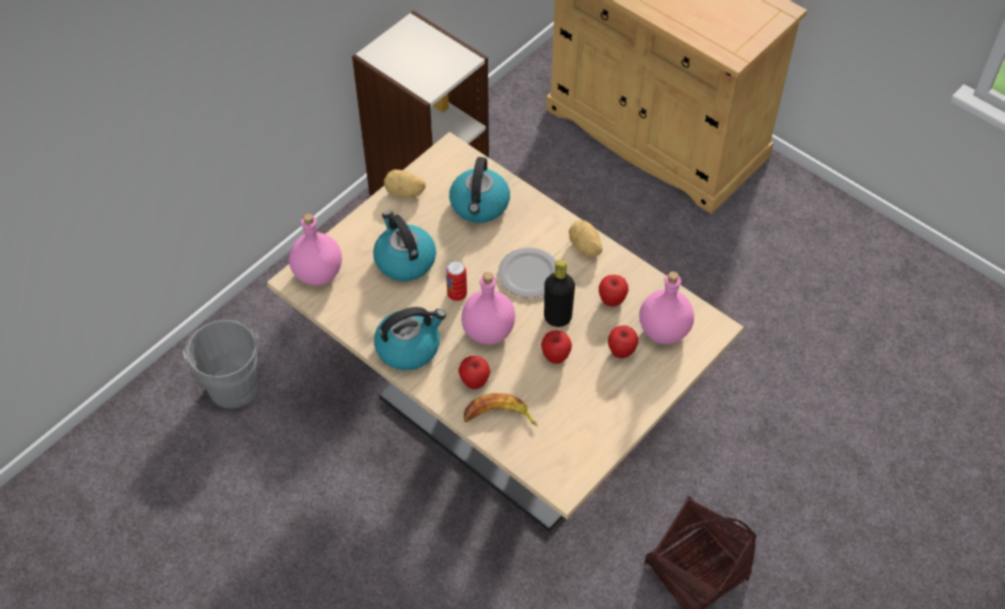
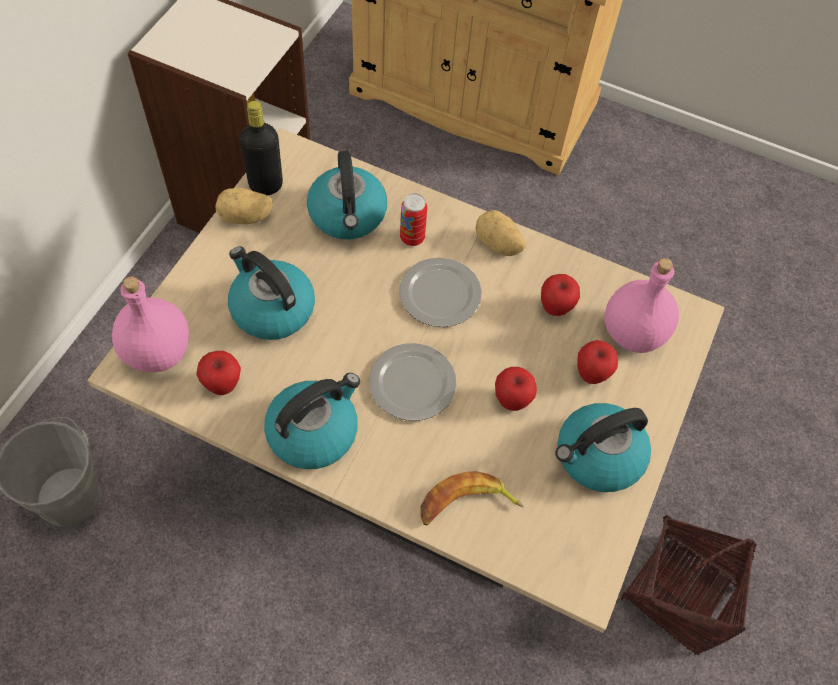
camera: 20 degrees left, 5 degrees up
(457, 294) = (355, 341): can -> can (412, 238)
(474, 382) = (418, 461): apple -> apple (222, 384)
(489, 330) = (413, 383): pink bottle -> plate
(557, 318) = (496, 345): black bottle -> black bottle (266, 185)
(604, 407) = (597, 457): none -> kettle

